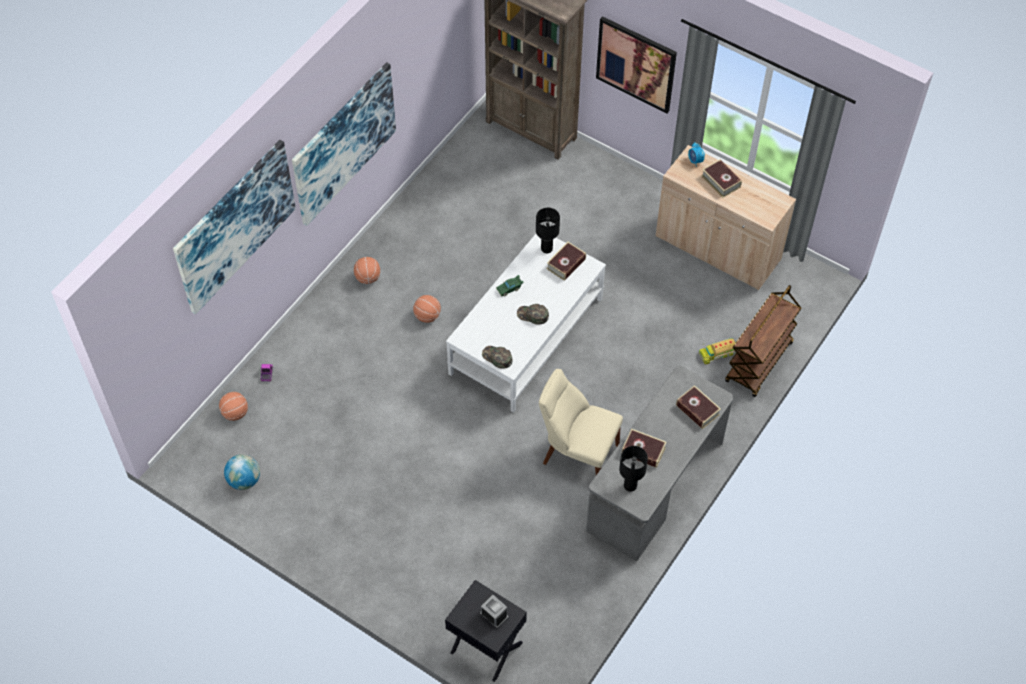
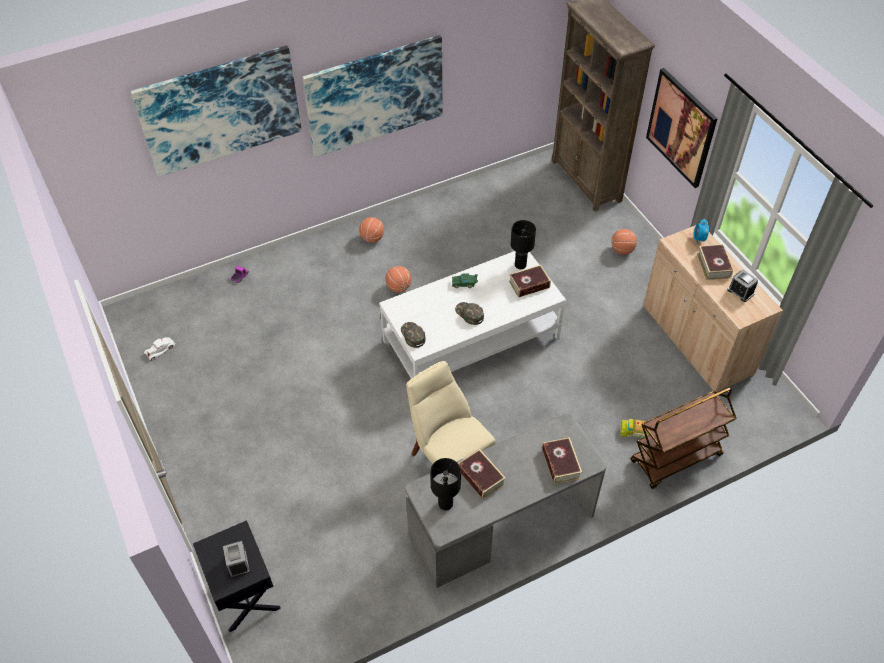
camera: 30 degrees right, 5 degrees down
(235, 413) = (194, 295): basketball -> basketball (622, 250)
(244, 480) = (160, 349): globe -> white toy car
(755, 197) = (740, 292): none -> alarm clock

